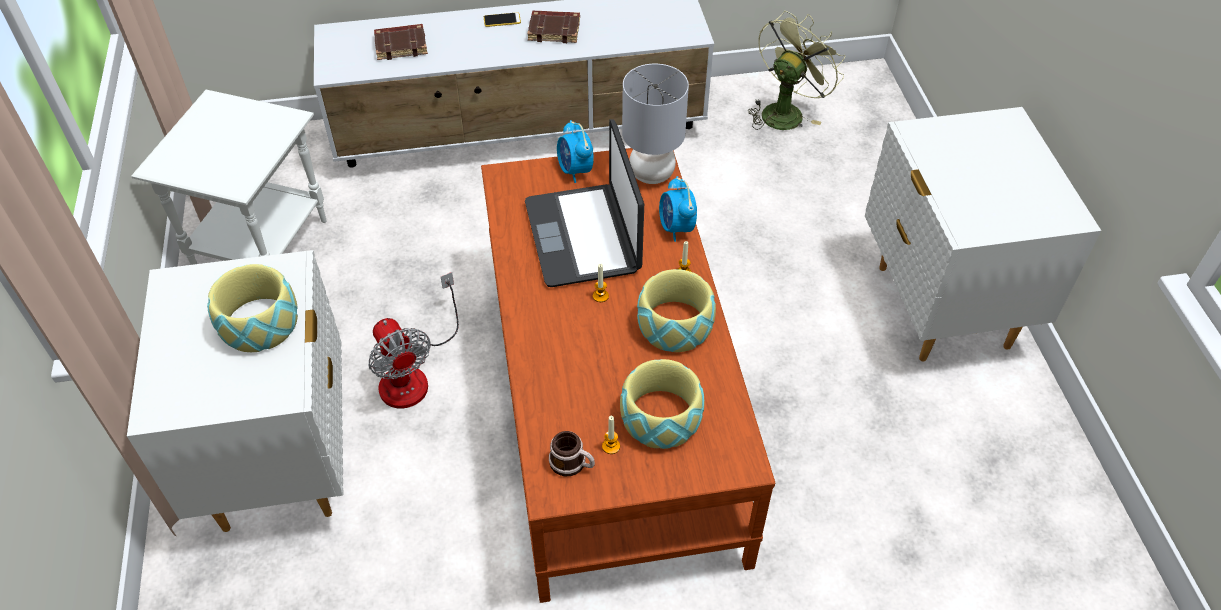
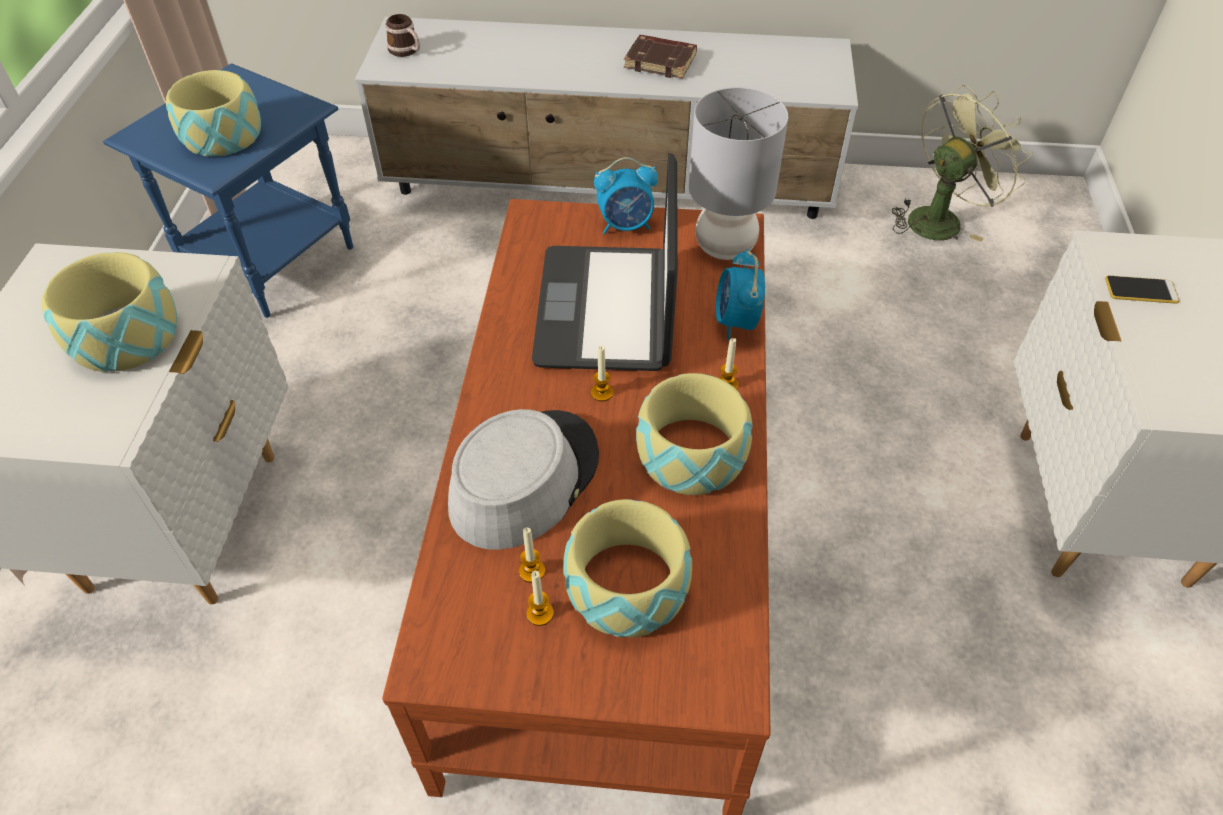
camera: 15 degrees right, 0 degrees up
(231, 153) = (223, 135): none -> bowl
(262, 244) = (273, 260): white side table -> blue side table
(401, 45) = (473, 51): brown book -> none
(413, 373) = (381, 445): fan -> none
(502, 20) = (601, 42): phone -> phone (1141, 290)
(568, 365) = (524, 479): none -> grey hat
(572, 464) = (475, 626): mug -> mug (407, 51)
(575, 170) = (626, 225): alarm clock -> alarm clock turned 90 degrees counterclockwise
(596, 422) = (532, 571): none -> candle

